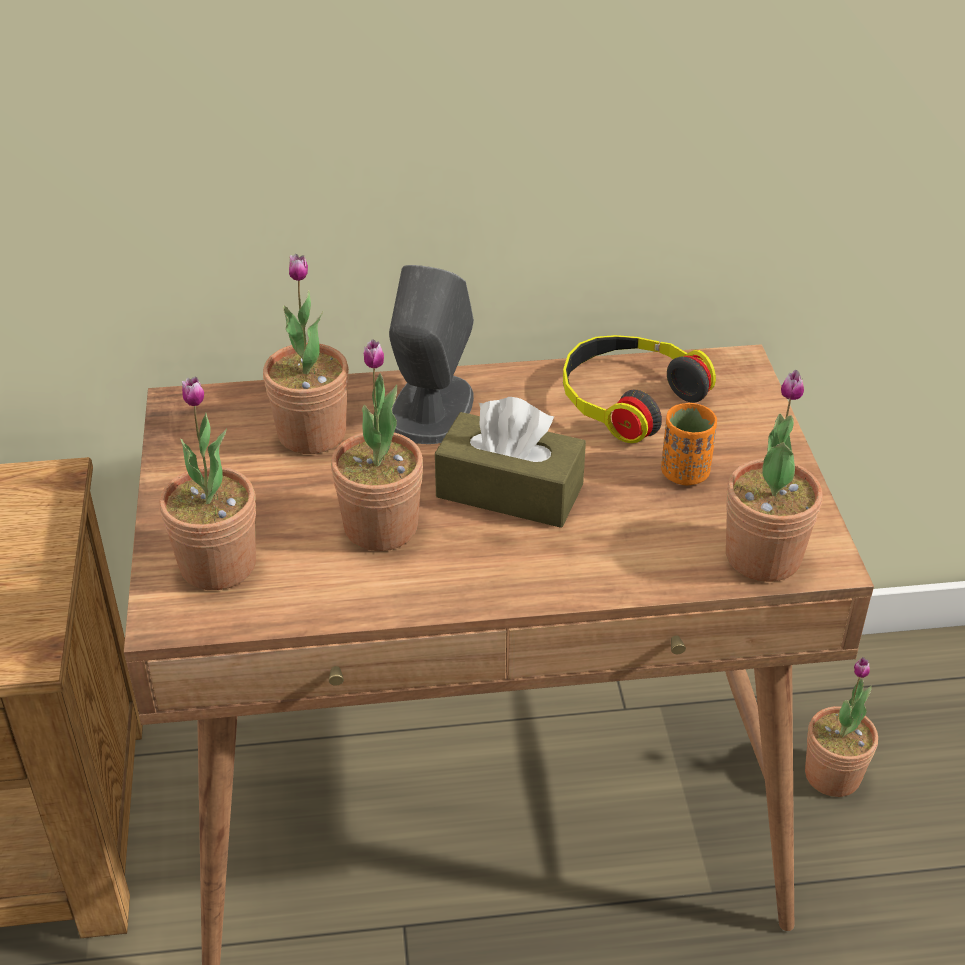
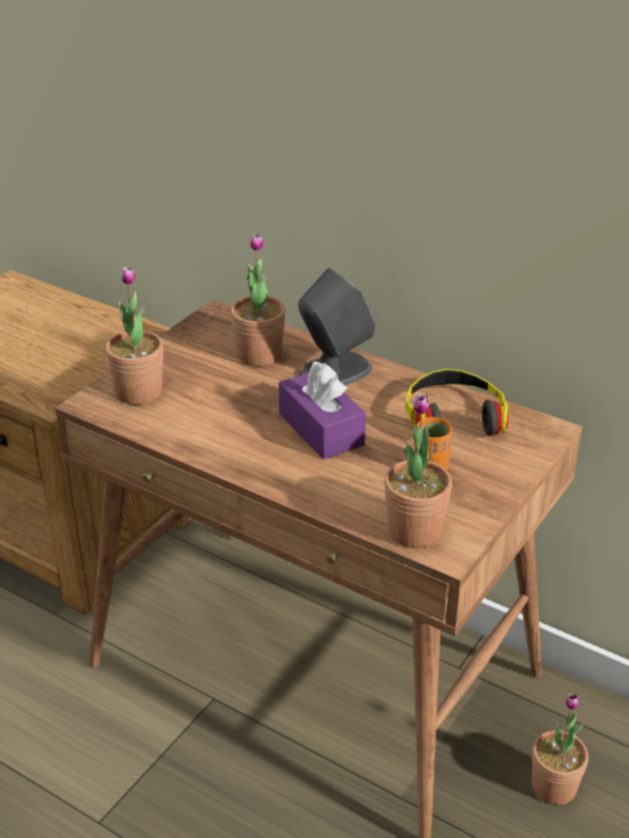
camera: 40 degrees right, 5 degrees down
(381, 527) = (234, 413): potted plant -> none
(509, 491) = (321, 429): brown tissue box -> purple tissue box

